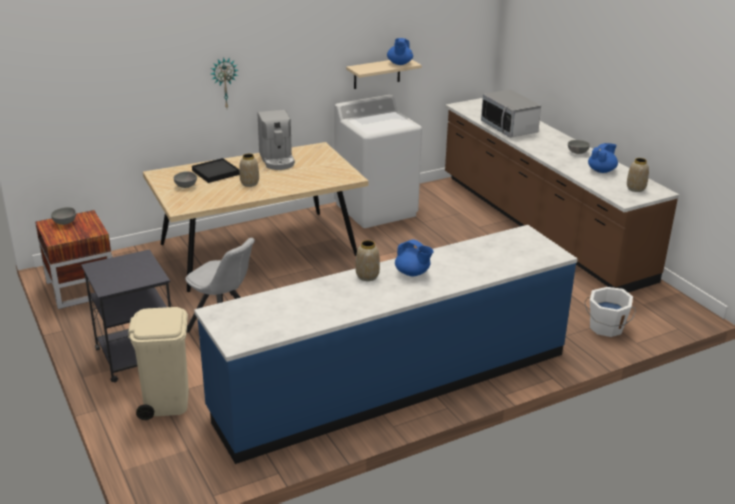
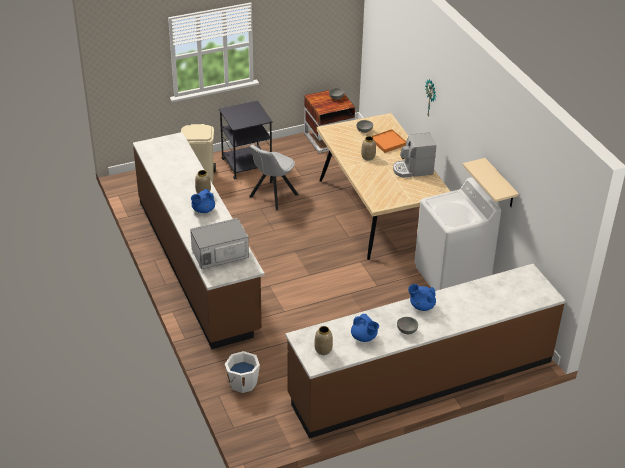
camera: 95 degrees right, 10 degrees up
(215, 172) = (388, 142): black tray -> orange tray
(392, 382) = (197, 263): blue counter -> brown counter
(399, 63) = (496, 187): blue teapot -> blue teapot (421, 306)
(509, 128) = (469, 296): microwave -> microwave (220, 255)

